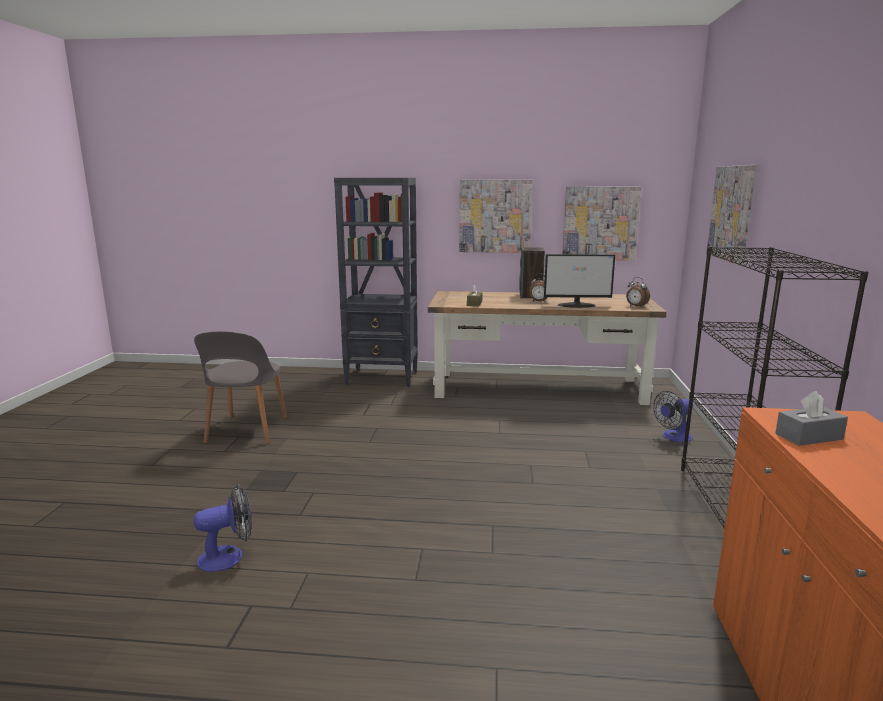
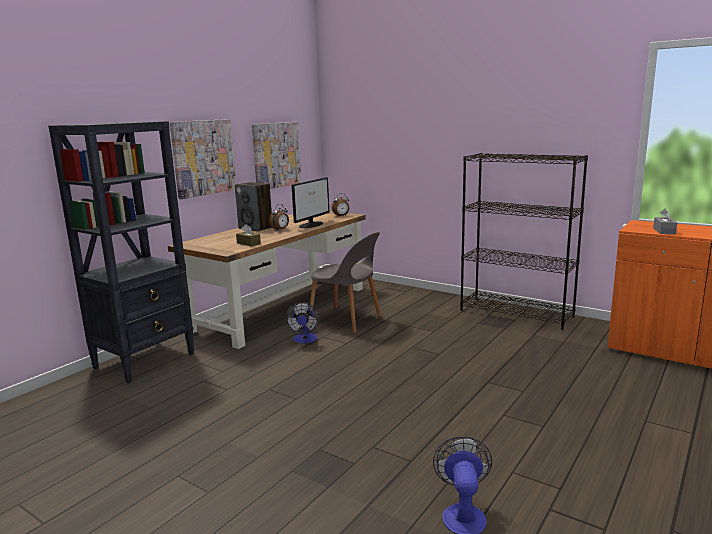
camera: 60 degrees left, 0 degrees up
(246, 430) = (167, 467): grey chair -> grey chair (346, 320)
(673, 437) = (417, 298): fan -> fan (305, 340)
(732, 213) = (404, 136): picture -> none

